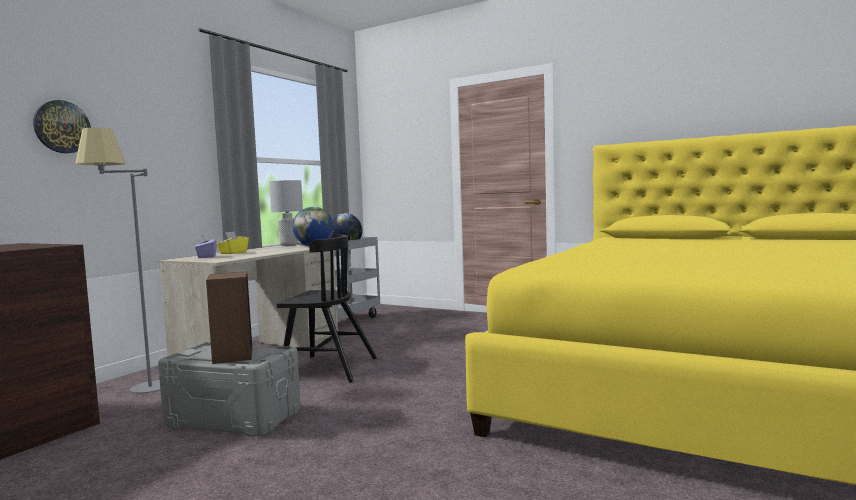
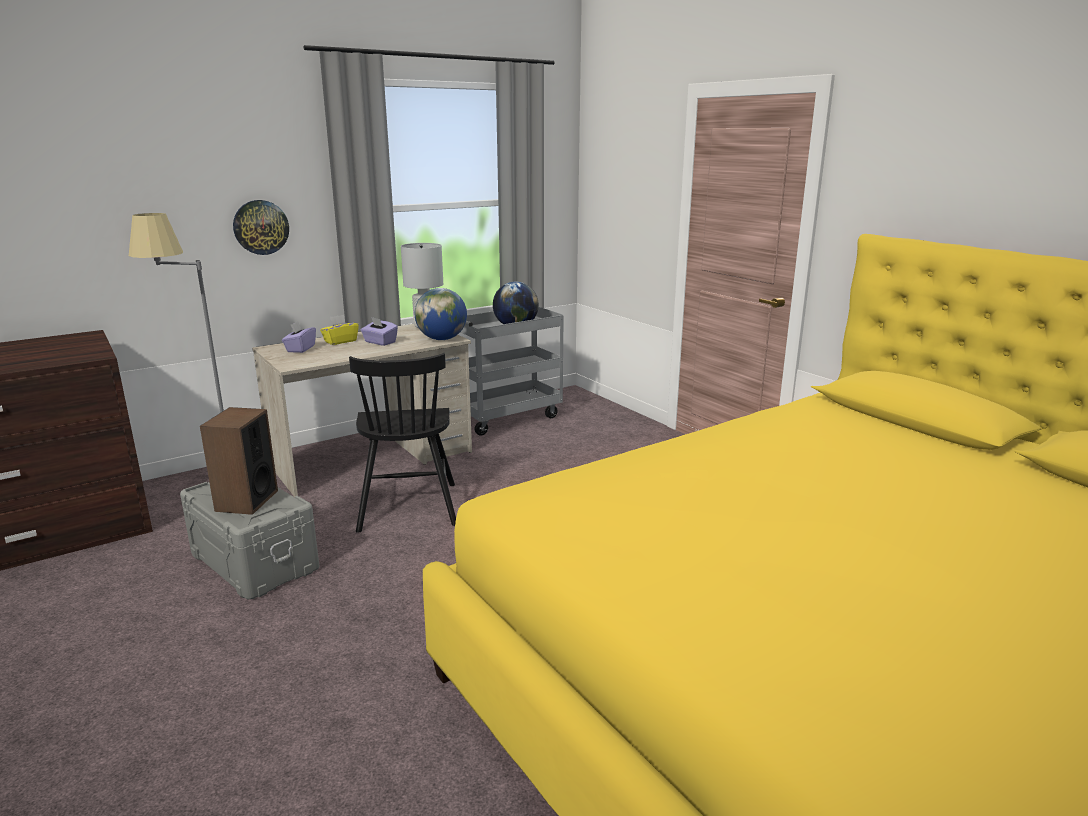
camera: 25 degrees right, 15 degrees up
(62, 127) = (139, 197): wall clock -> wall clock (261, 227)
(268, 251) = (380, 342): none -> purple tissue box
(324, 368) = (408, 503): black chair -> black chair turned 45 degrees clockwise

